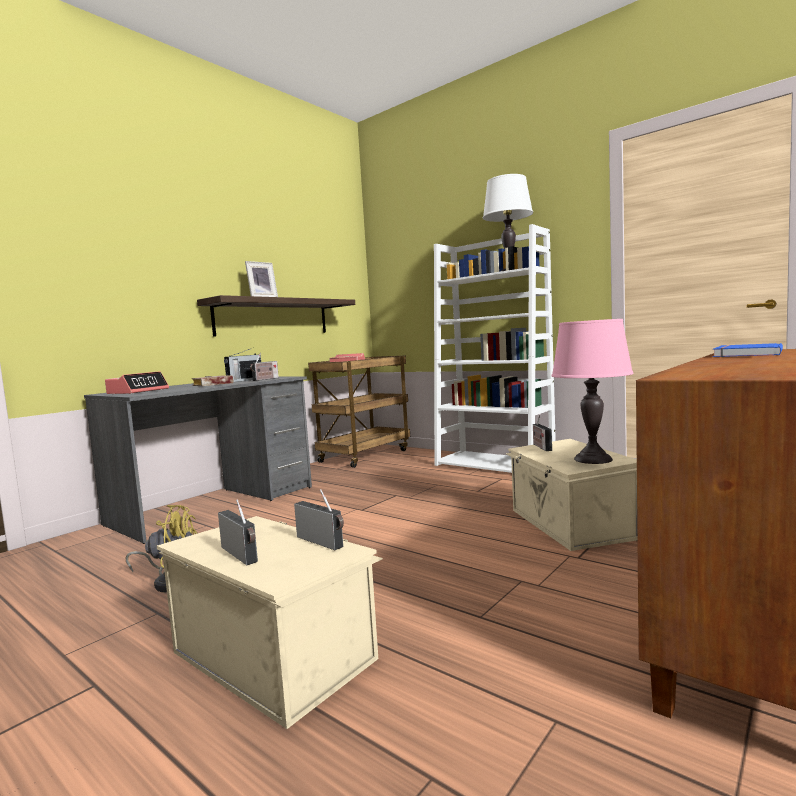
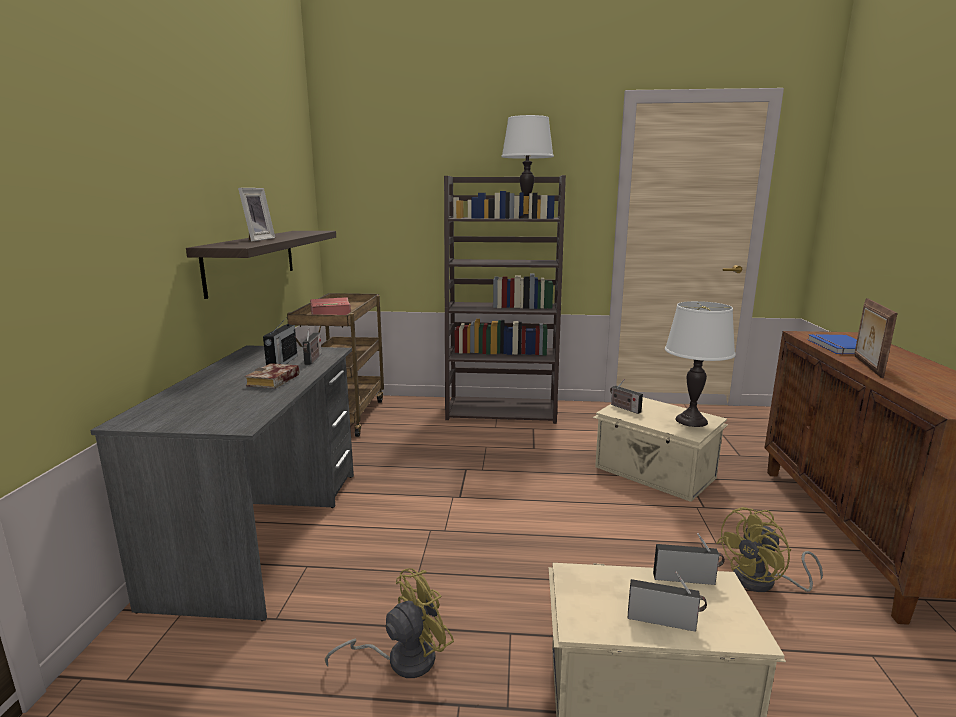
camera: 35 degrees left, 10 degrees up
(138, 391) = (194, 412): alarm clock -> none
(495, 464) = (503, 410): white bookcase -> brown bookcase
(534, 625) = (763, 582): none -> yellow fan
(593, 459) = (691, 421): pink table lamp -> white table lamp
(713, 361) = (866, 366): none -> picture frame

